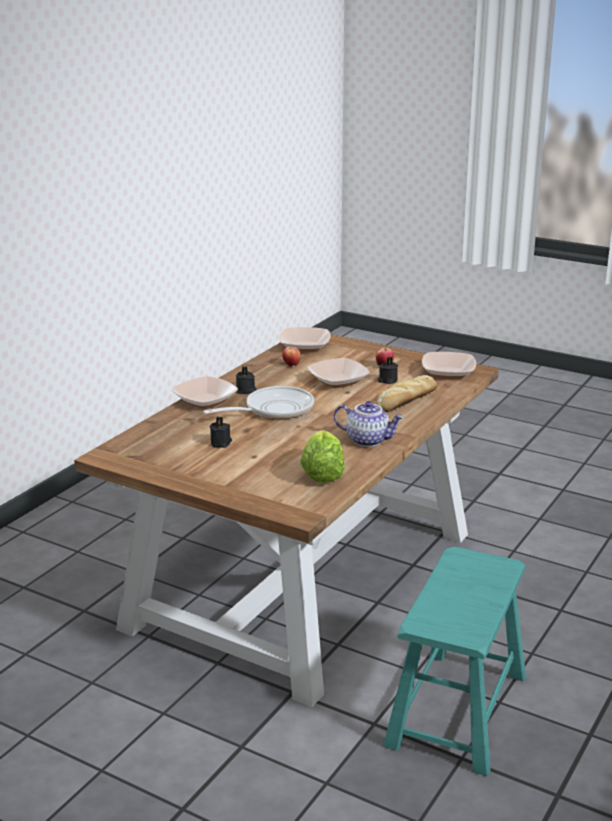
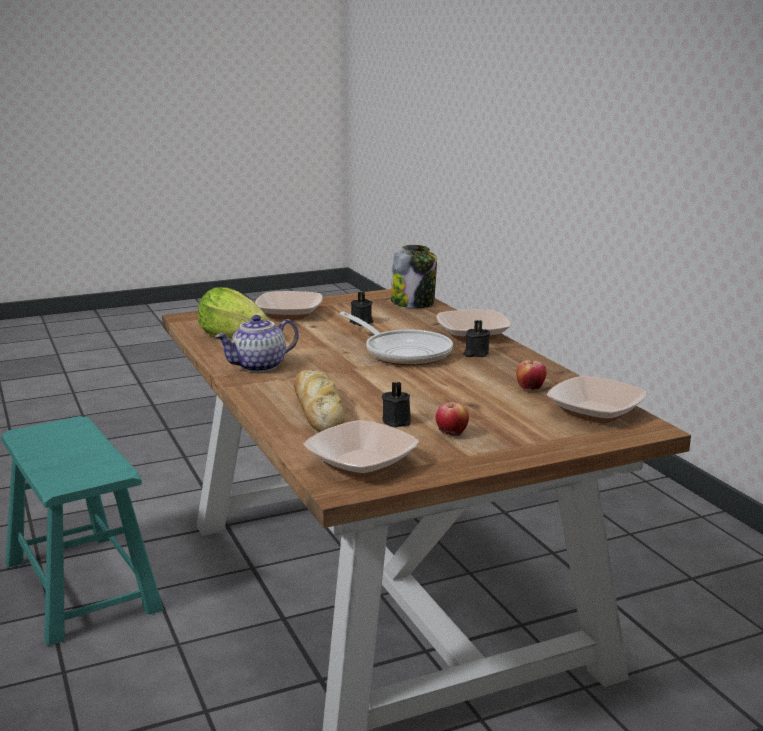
camera: 125 degrees right, 5 degrees down
(139, 441) = (413, 303): none -> jar
(273, 410) = (403, 352): frying pan -> frying pan turned 45 degrees counterclockwise
(338, 381) = (438, 397): bowl -> bowl (289, 314)

